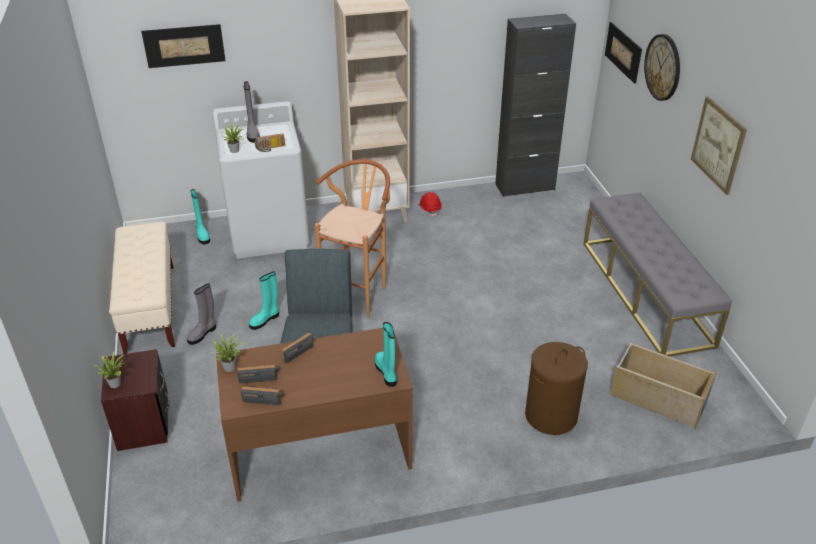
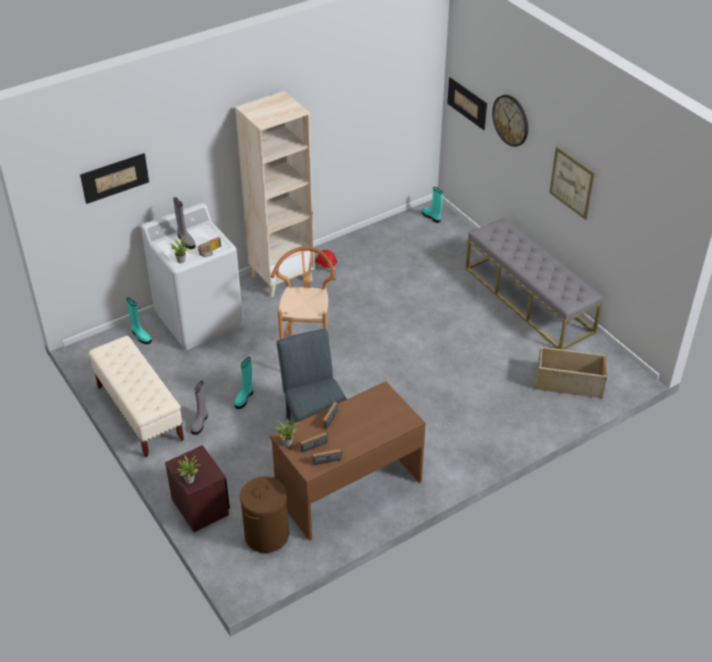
camera: 20 degrees left, 5 degrees up
(387, 372) = (401, 416): turquoise boot -> turquoise boot (432, 217)
(525, 187) = (395, 224): black cabinet -> none
(550, 416) = (500, 416): brown laundry basket -> brown laundry basket (266, 535)

